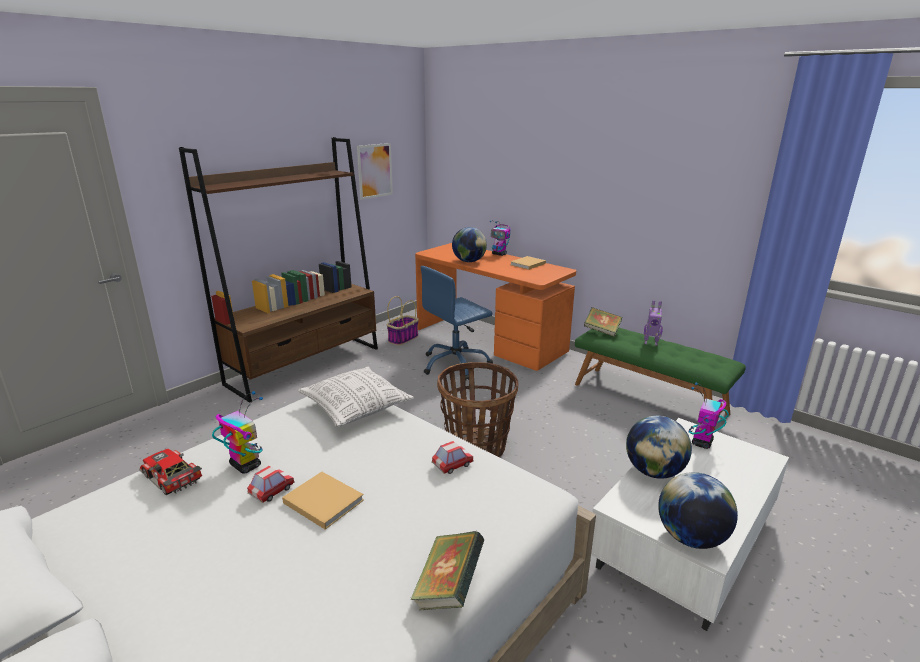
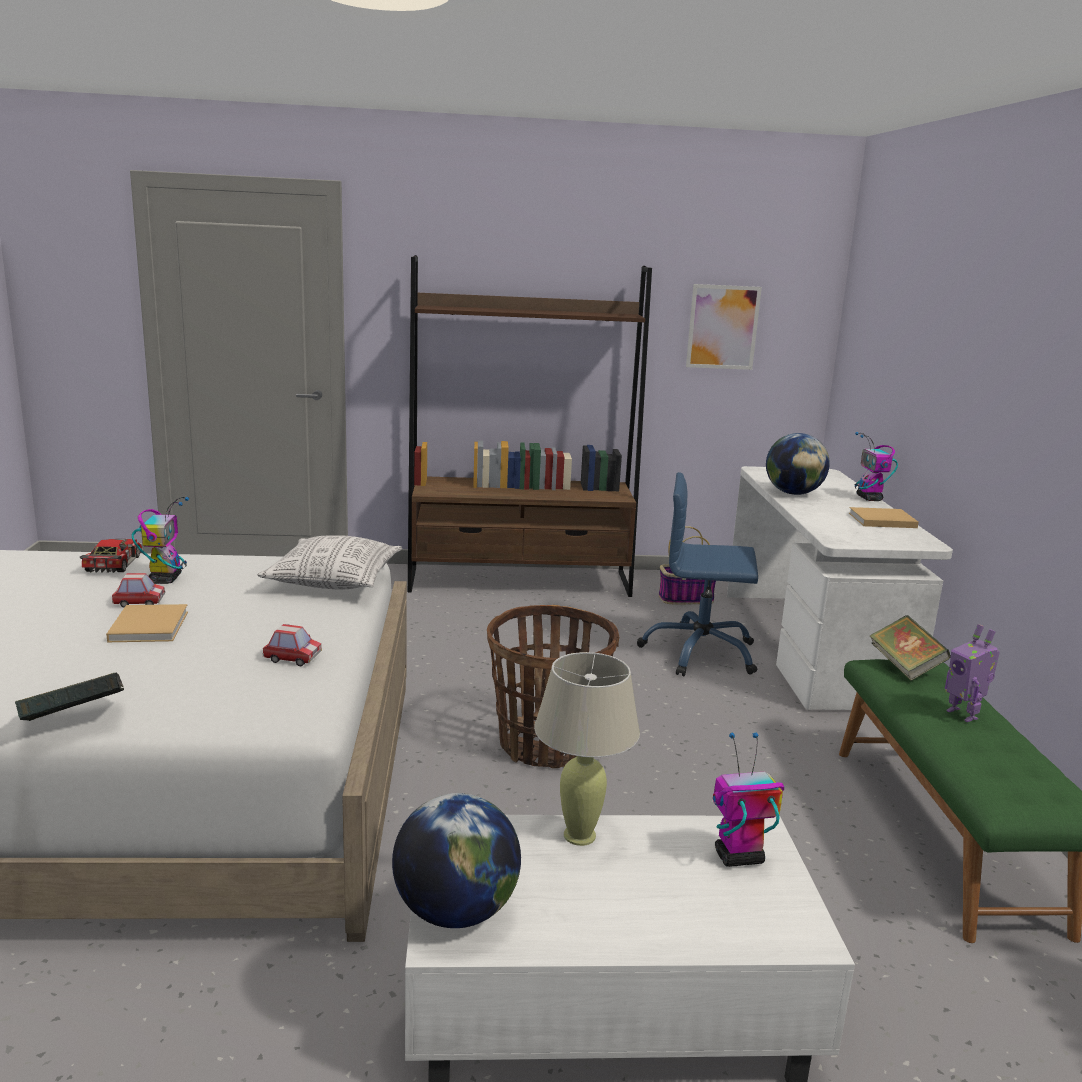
camera: 45 degrees right, 5 degrees down
(490, 339) = (812, 646): orange desk -> white desk
(653, 471) = (580, 836): globe -> beige table lamp

